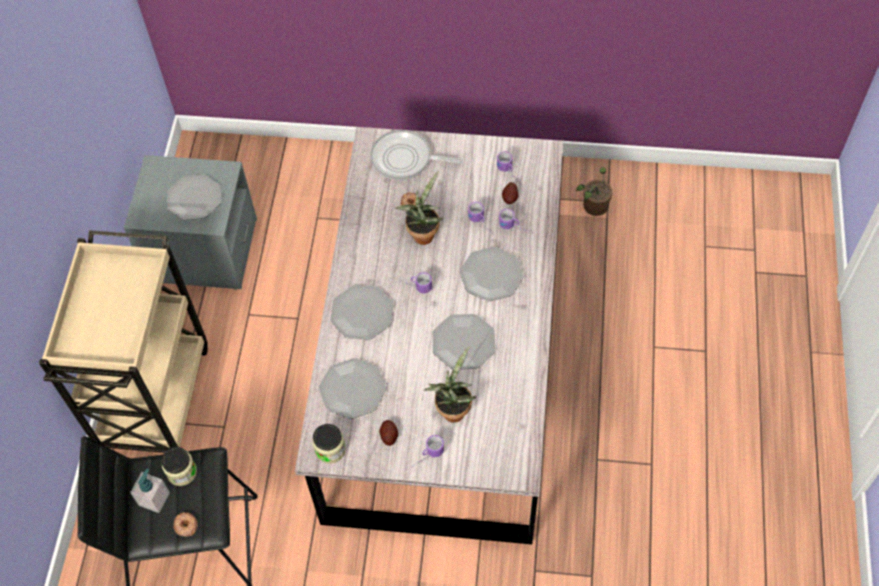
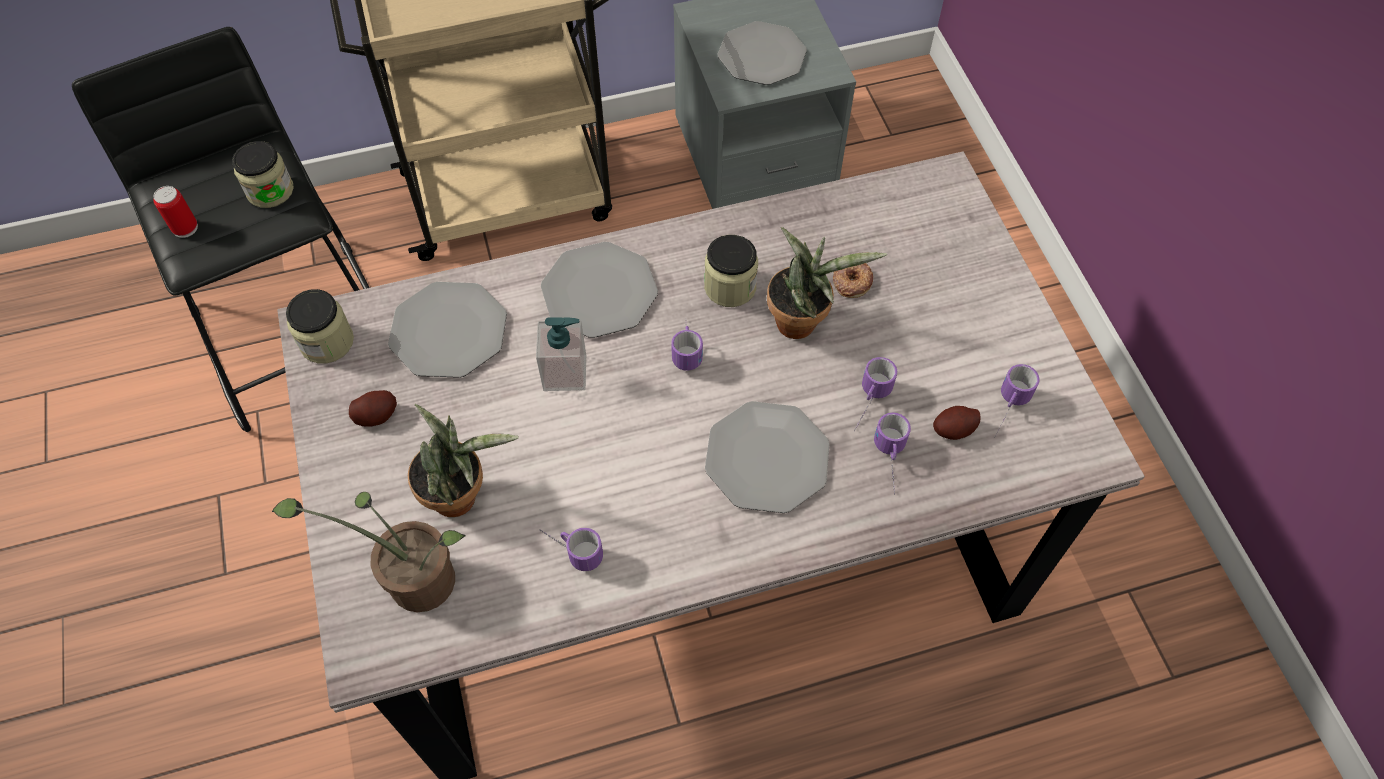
camera: 65 degrees right, 0 degrees up
(154, 499) = (220, 177): soap dispenser -> soap dispenser (565, 373)
(186, 525) = (185, 228): donut -> can
(388, 255) = (730, 287): none -> jar
(405, 159) = (939, 240): frying pan -> none
(426, 457) = (351, 487): mug -> mug (570, 549)
(463, 342) = (603, 463): plate -> none
(593, 208) = (1145, 656): potted plant -> potted plant (412, 577)

